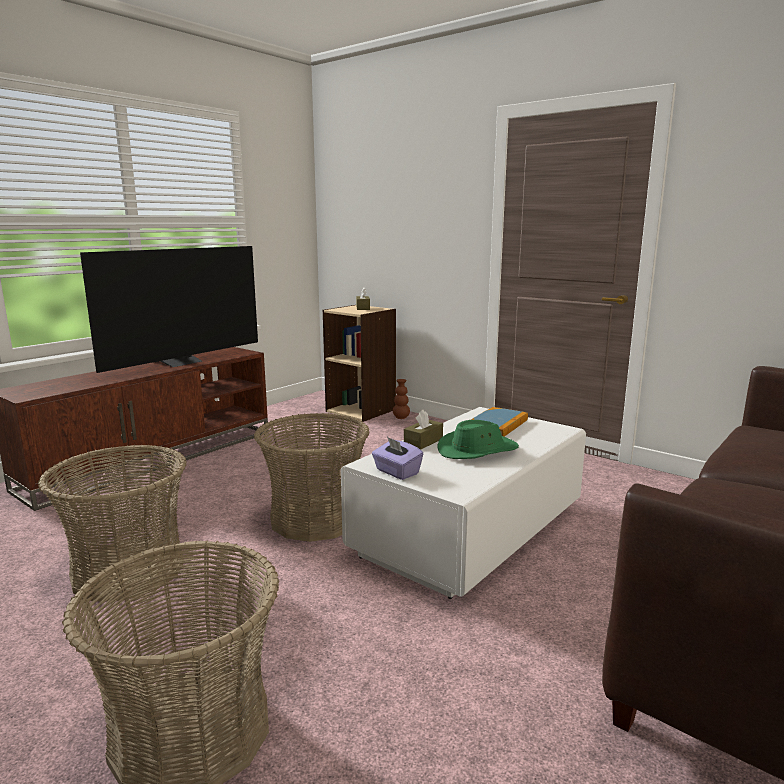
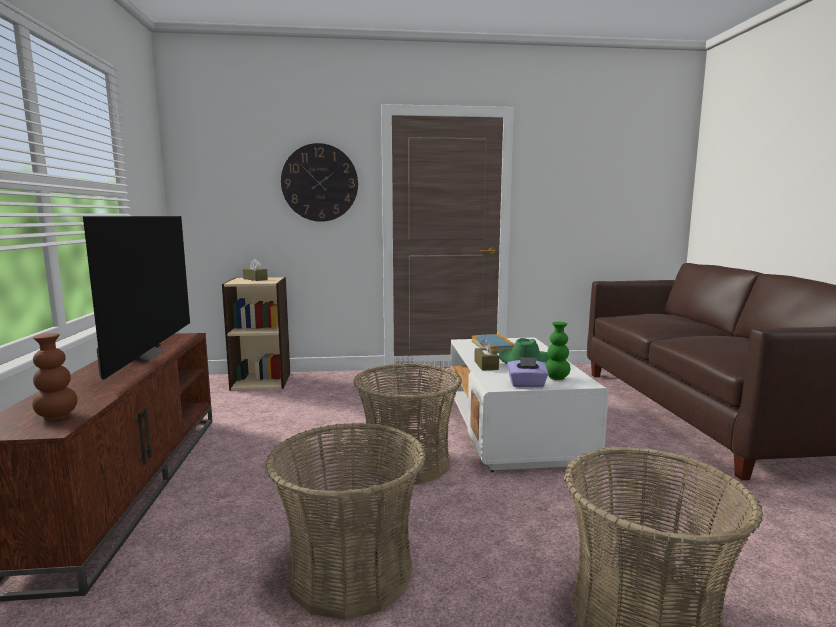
camera: 45 degrees left, 5 degrees down
(401, 417) = (308, 377): brown vase -> brown vase (57, 416)
(432, 207) = (319, 183): none -> wall clock
(446, 477) = (556, 378): none -> green vase

